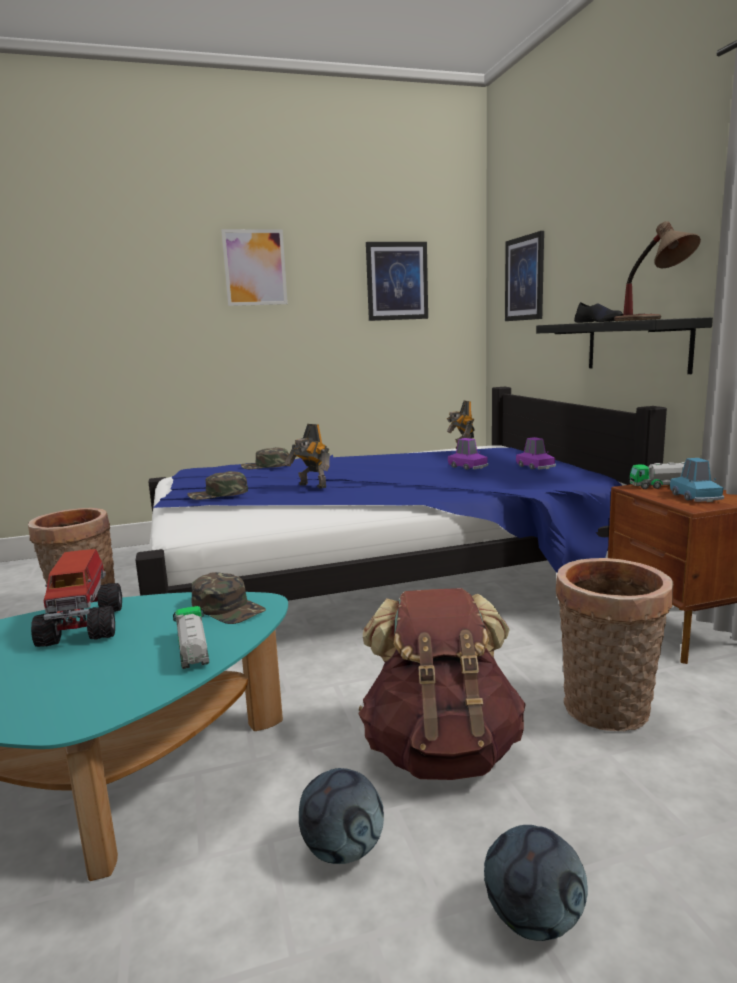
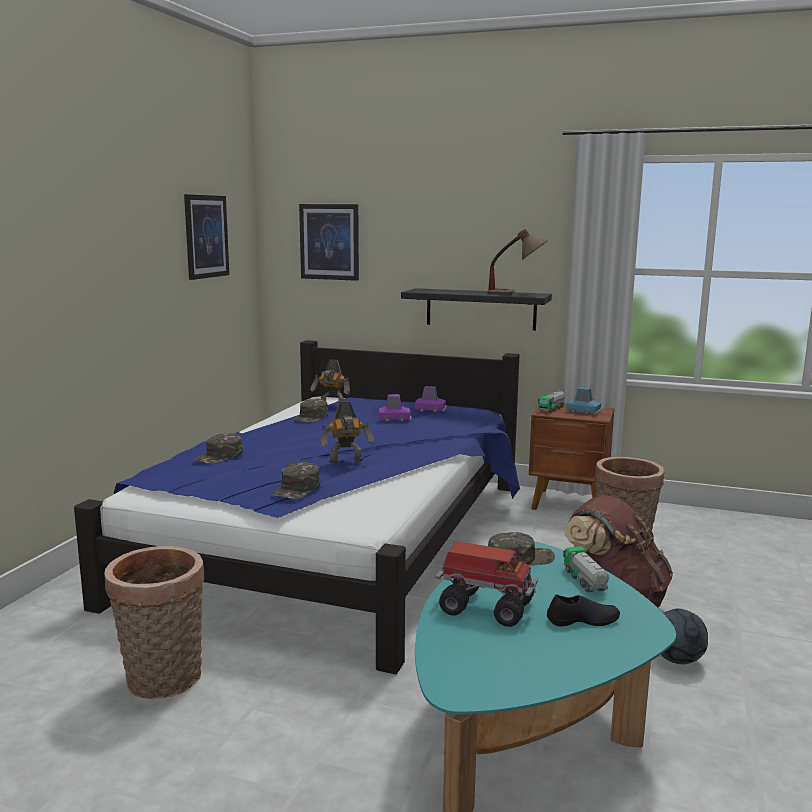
camera: 55 degrees left, 0 degrees up
(193, 652) = (585, 581): toy truck -> toy truck turned 60 degrees clockwise
(255, 267) = (101, 221): picture -> none
(418, 455) = (311, 417): none -> green cap
(533, 921) = (758, 632): football -> none
(598, 322) = (462, 292): black shoe -> black shoe (582, 620)

